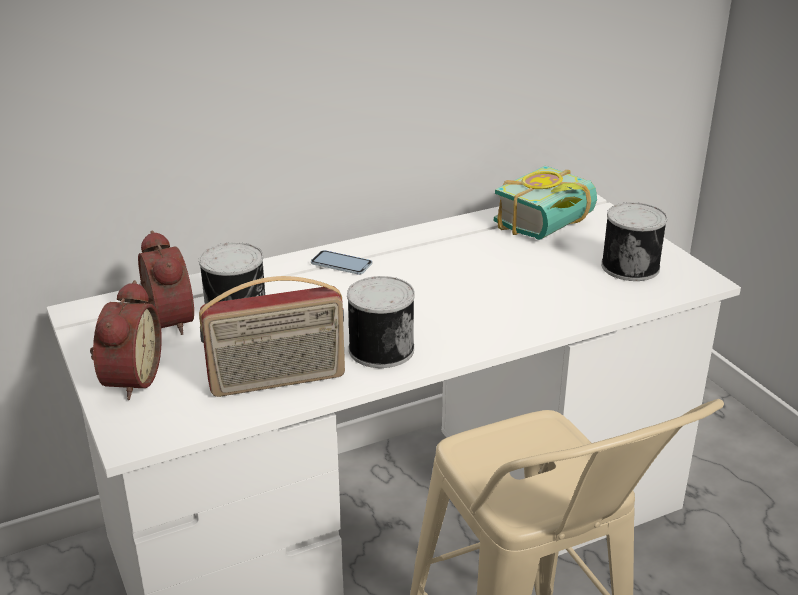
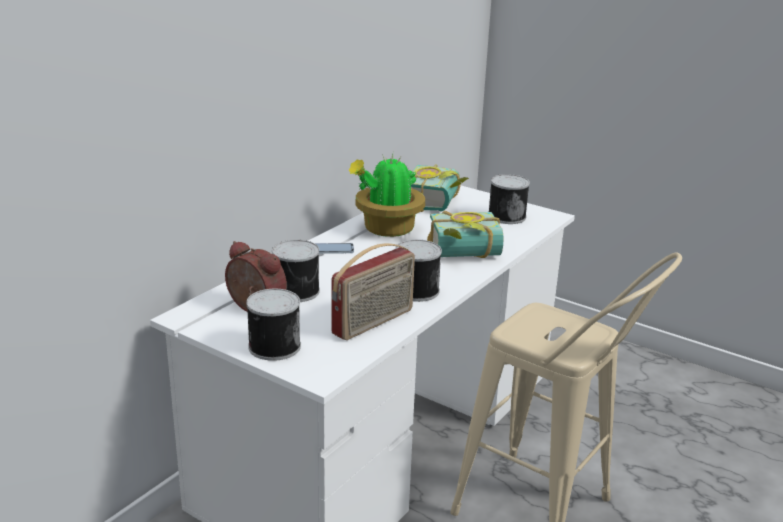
camera: 30 degrees left, 5 degrees down
(128, 379) = (273, 346): alarm clock -> can
(441, 250) = (387, 229): none -> potted plant
(505, 313) = (465, 255): none -> book

